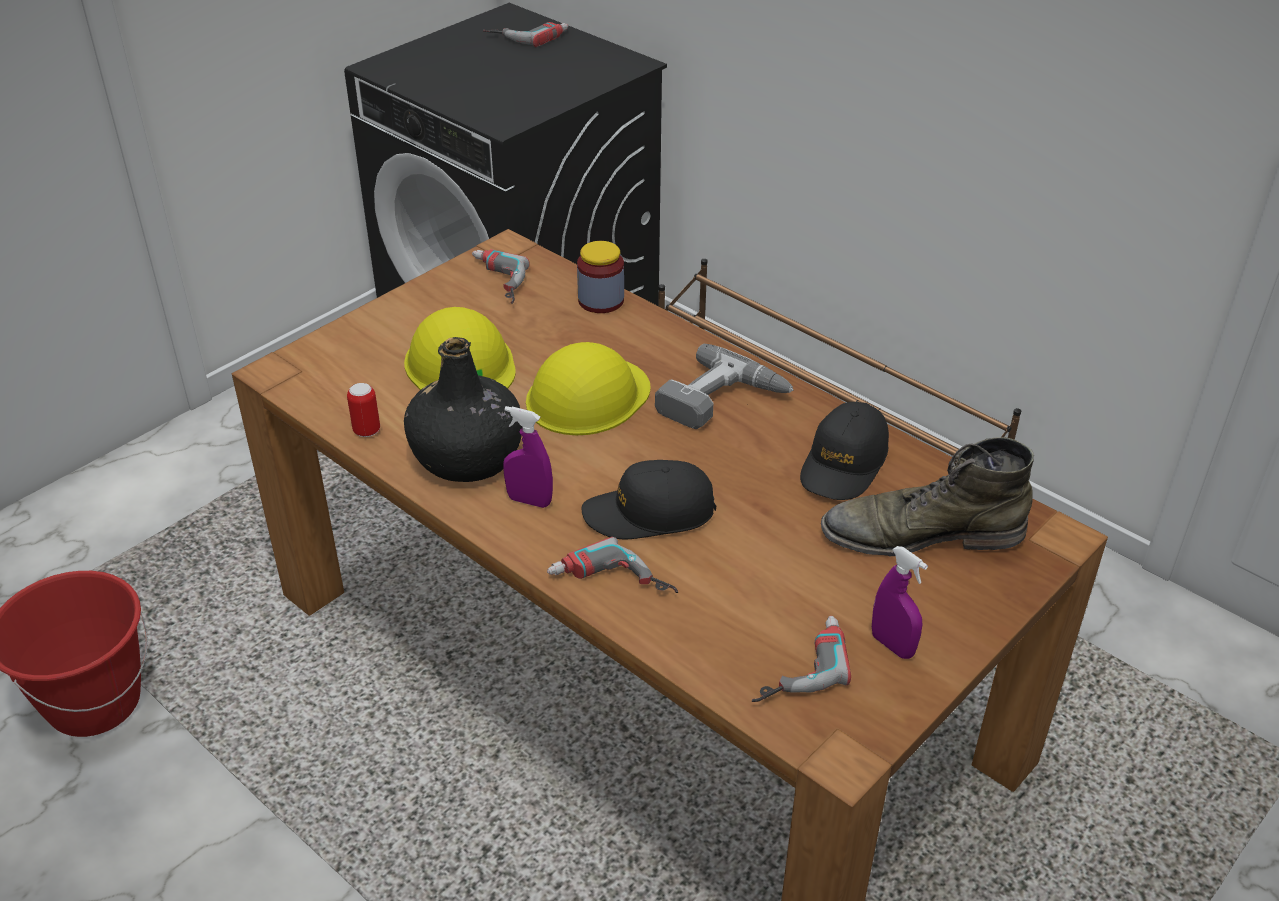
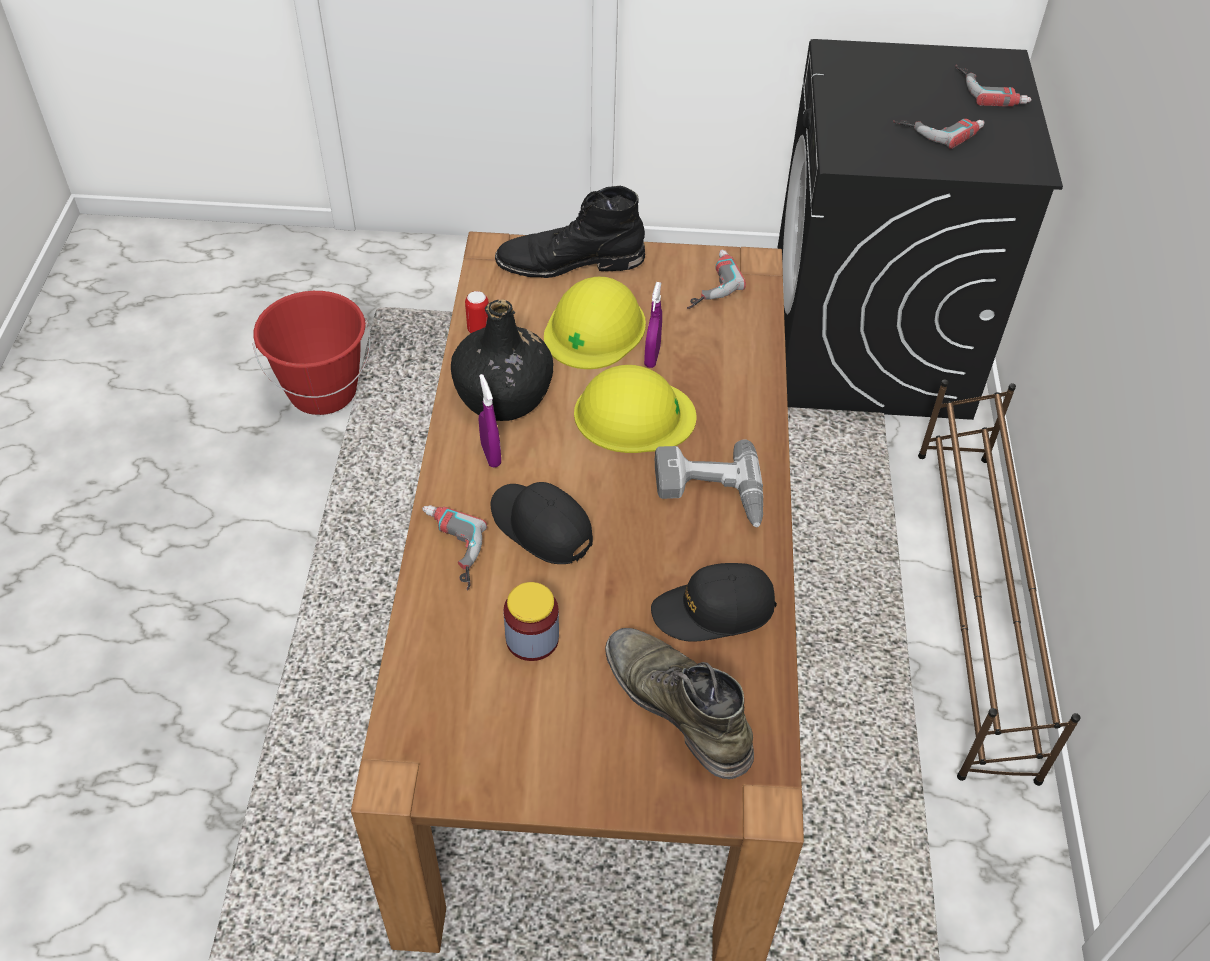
camera: 50 degrees right, 10 degrees up
(360, 336) = (570, 261): none -> black boot
(601, 301) = (754, 352): jar -> jar (532, 639)
(796, 664) = (461, 702): power drill -> power drill (938, 128)
(892, 645) = (532, 752): purple spray bottle -> purple spray bottle (652, 357)

